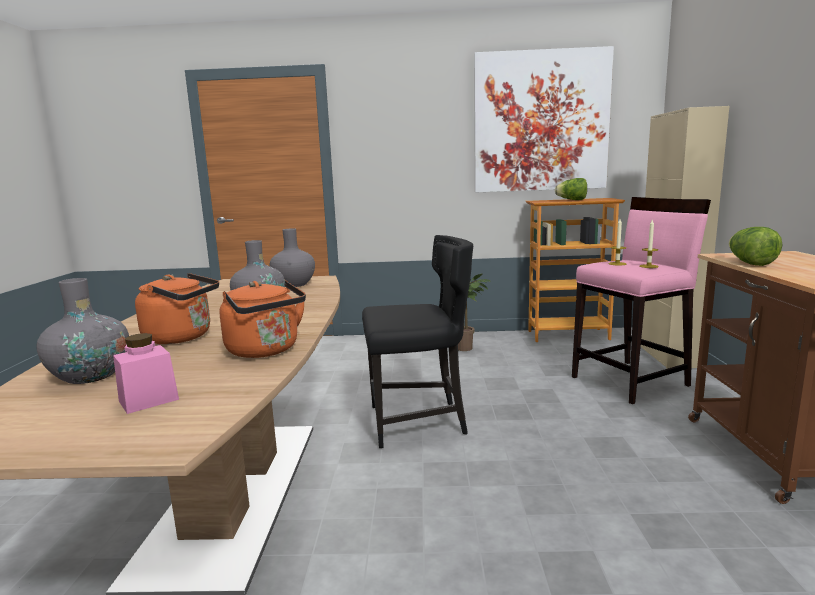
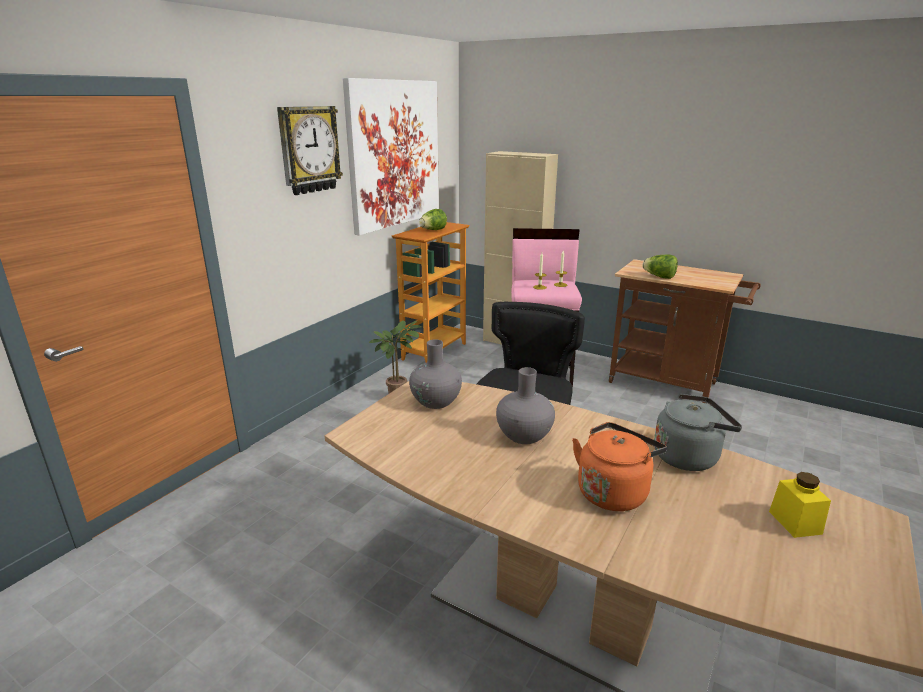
camera: 60 degrees left, 10 degrees up
(91, 375) = (717, 552): grey vase -> none
(149, 400) = (795, 522): pink jar -> yellow jar
(266, 351) = (688, 456): orange kettle -> grey kettle
(428, 114) = (309, 150): none -> wall clock

